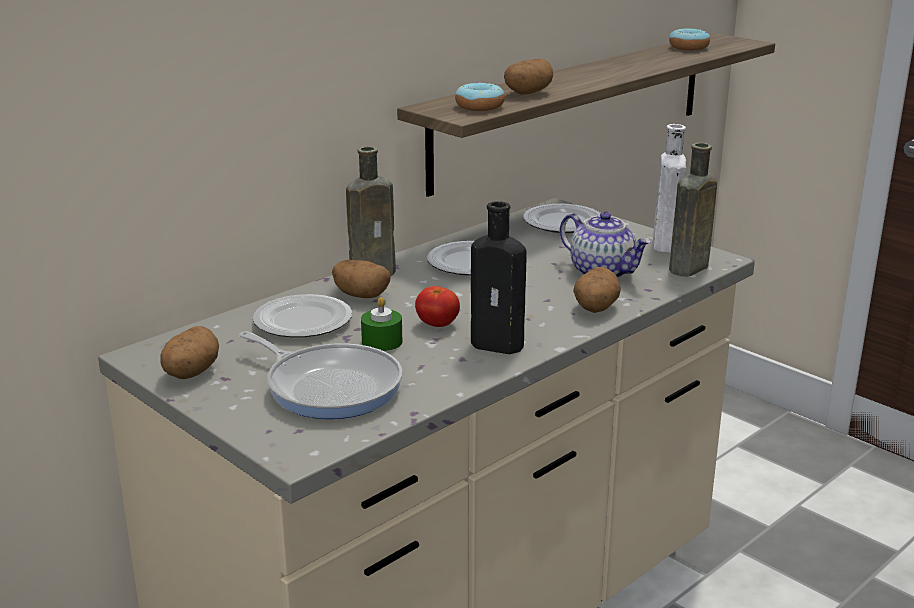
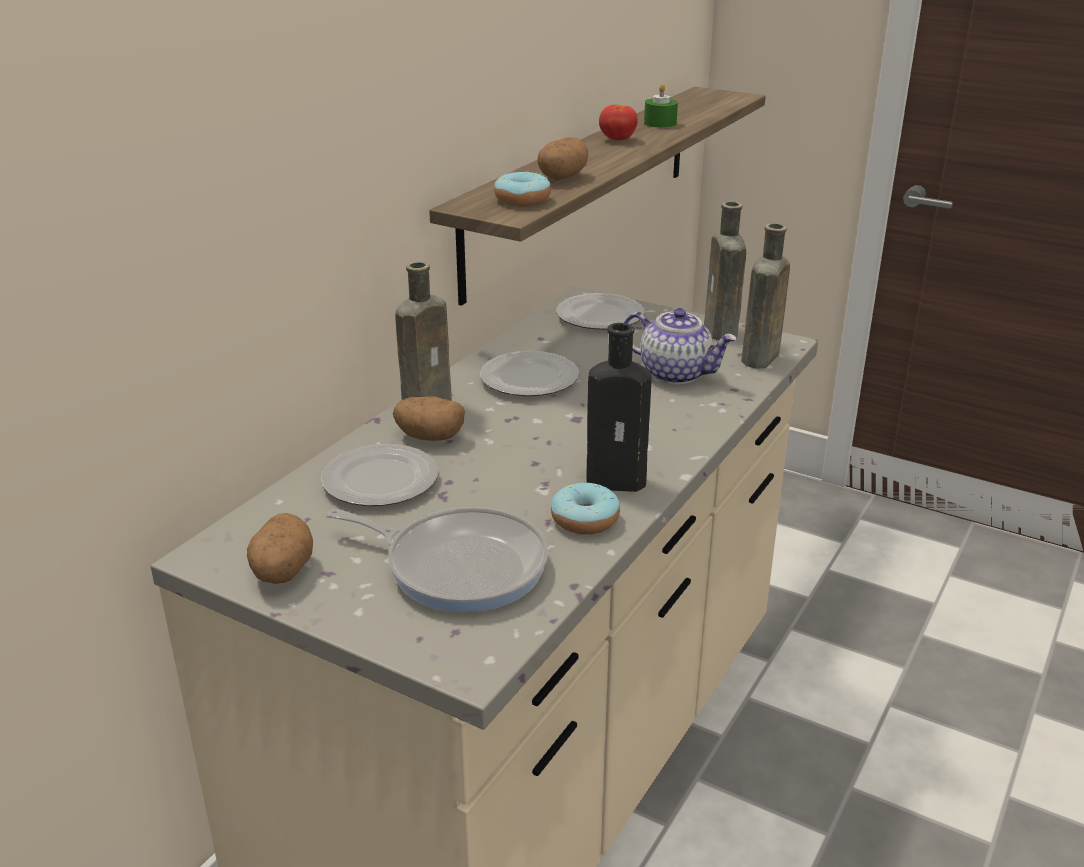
camera: 15 degrees left, 5 degrees up
(382, 342) = (486, 495): green candle -> green candle (660, 123)
(437, 324) = (536, 464): tomato -> tomato (617, 139)
(595, 308) = (693, 420): potato -> none
(666, 245) = (721, 332): white bottle -> brown bottle
(688, 47) = (684, 106): donut -> donut (585, 520)

